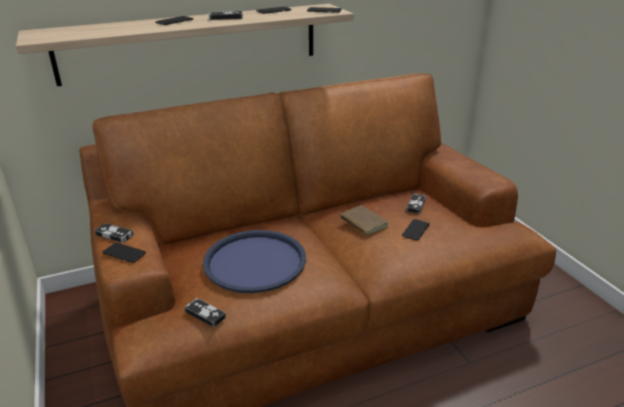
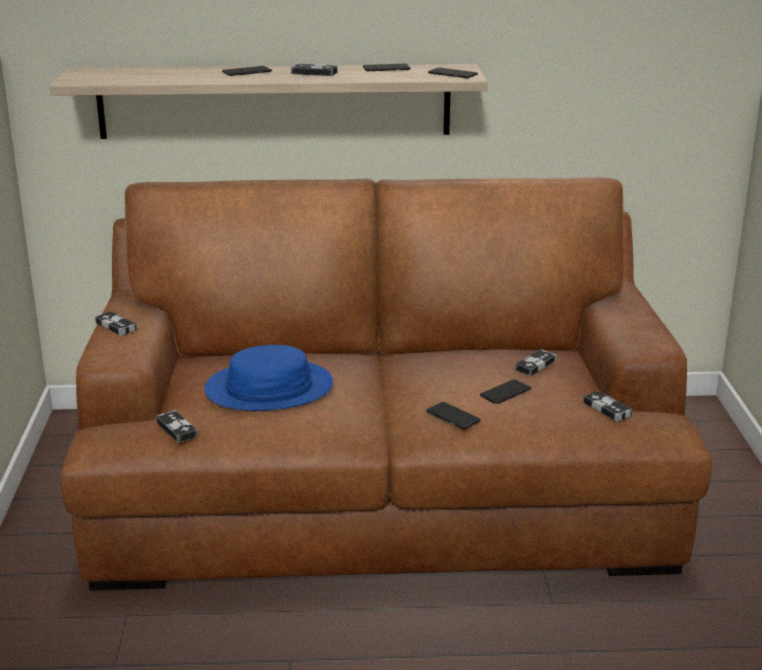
camera: 20 degrees right, 5 degrees down
(124, 253) = (114, 345): phone -> phone (453, 416)
(255, 261) = (269, 388): blue tray -> blue hat
(362, 223) = (440, 372): brown book -> none
(483, 229) = (607, 409): none -> game controller

